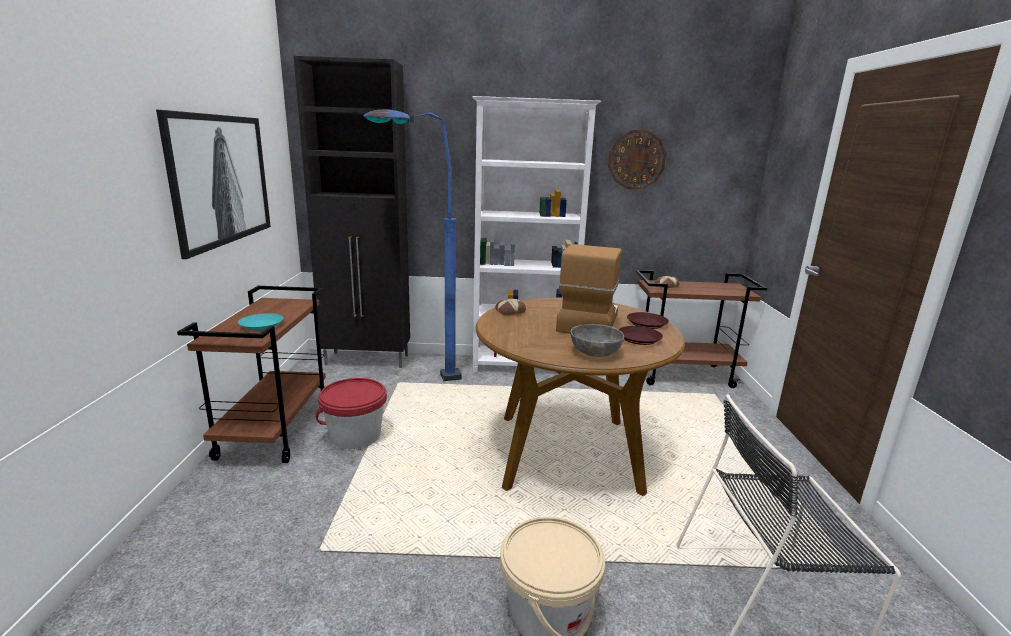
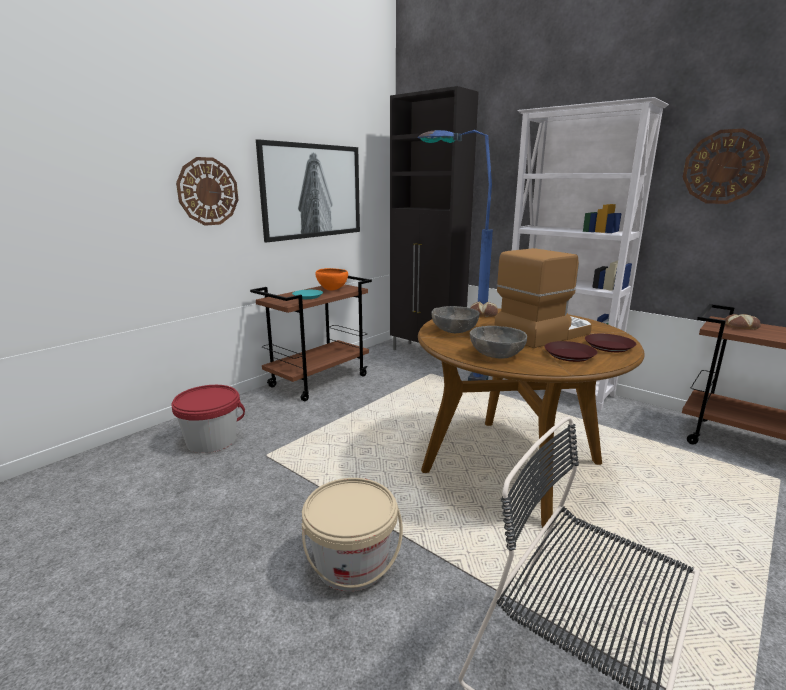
camera: 40 degrees right, 0 degrees up
(103, 193) = (208, 191): none -> wall clock
(277, 309) = (332, 290): none -> orange bowl
(355, 436) = (361, 399): red bucket -> red bucket (211, 440)
(520, 336) = (454, 330): none -> grey bowl

